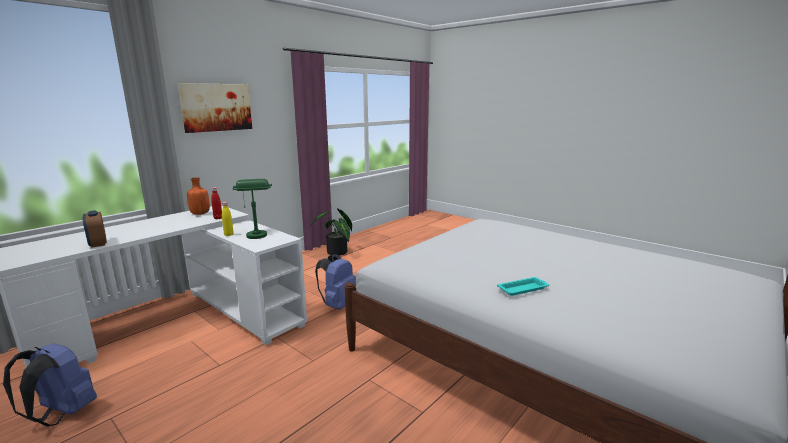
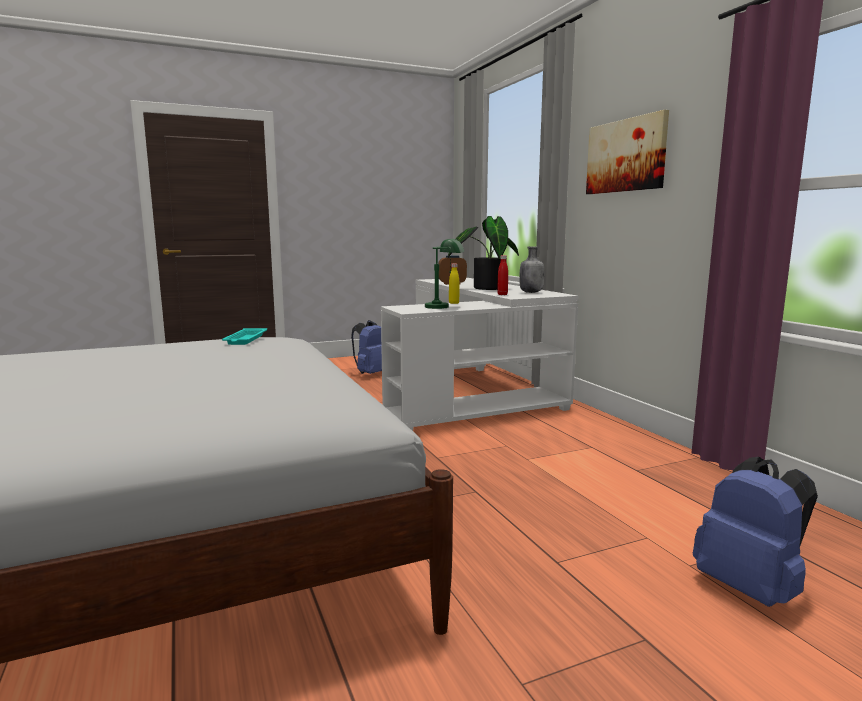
camera: 115 degrees right, 5 degrees down
(200, 214) = (531, 292): orange bottle -> grey bottle
(336, 253) = (691, 486): potted plant -> potted plant (485, 288)
(338, 305) = (441, 456): blue backpack -> blue backpack (750, 588)
(523, 289) = (71, 353): turquoise tray -> turquoise tray (245, 340)

